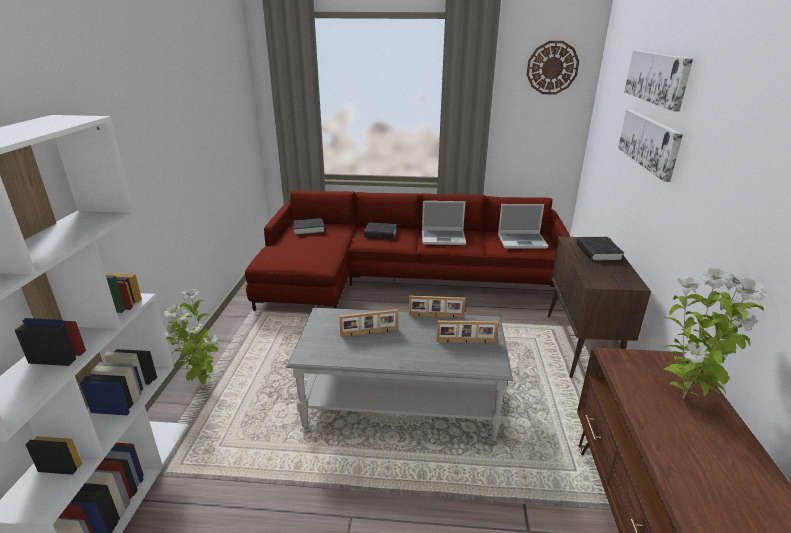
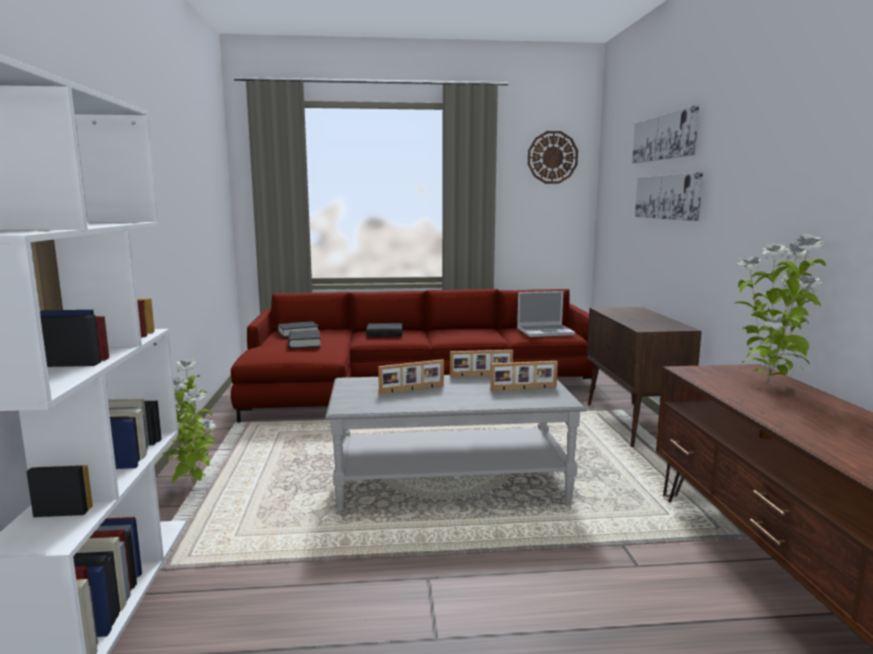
camera: 10 degrees left, 15 degrees down
(443, 238) = (458, 333): laptop -> none
(598, 253) = (636, 314): black book -> black book (304, 343)

